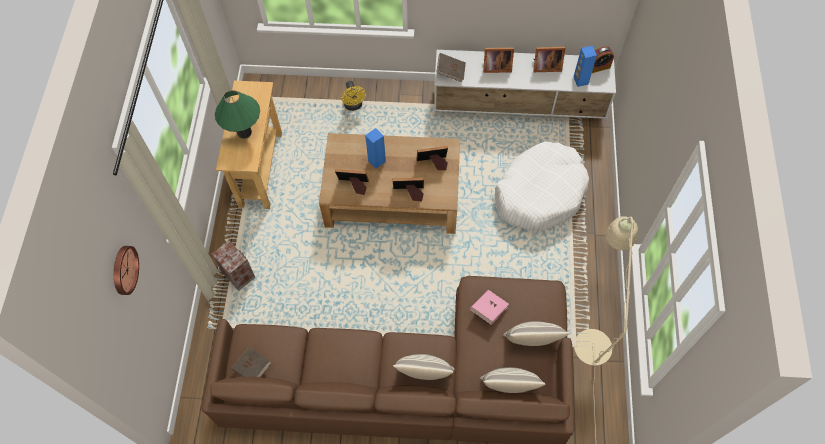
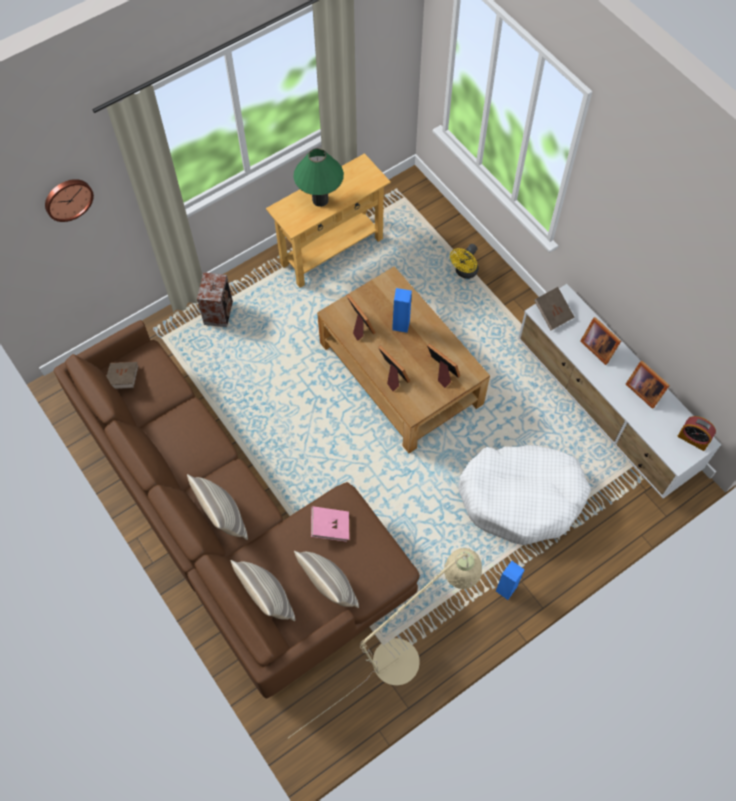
camera: 50 degrees right, 0 degrees up
(580, 80) = (659, 433): blue speaker -> blue speaker (505, 589)

